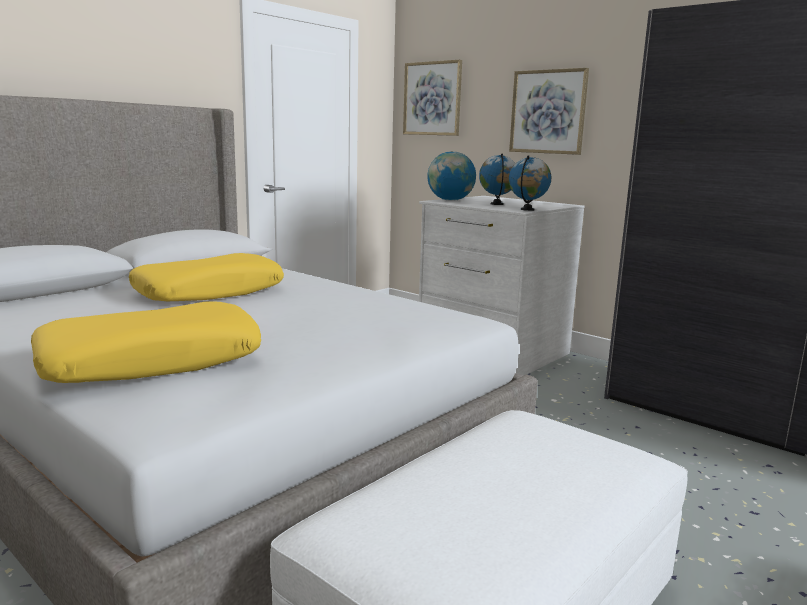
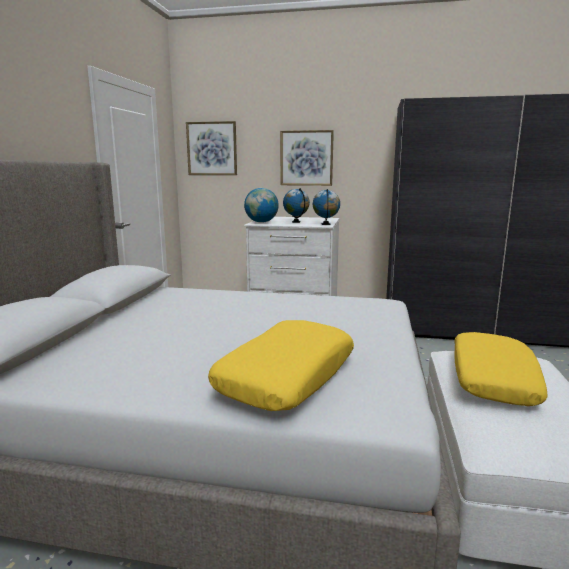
camera: 30 degrees left, 0 degrees up
(209, 292) = (184, 316): yellow pillow -> yellow pillow (492, 379)

